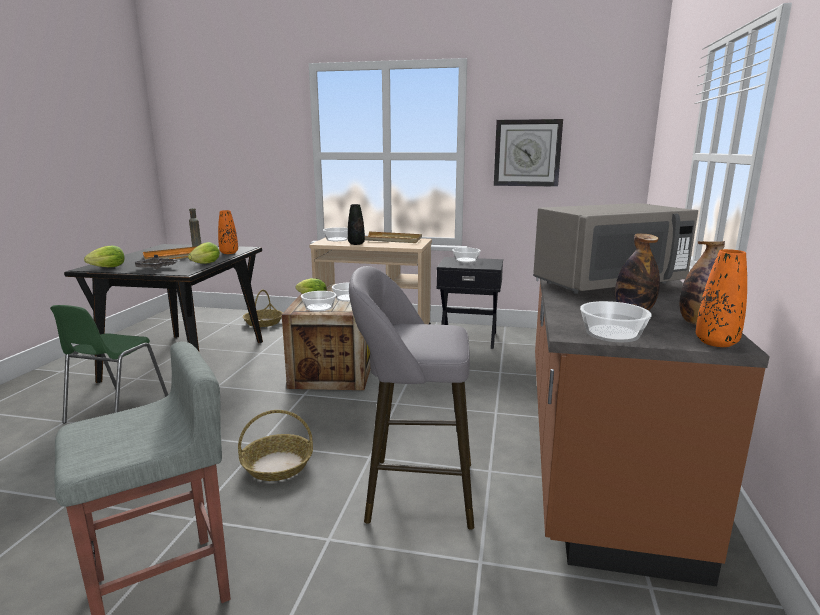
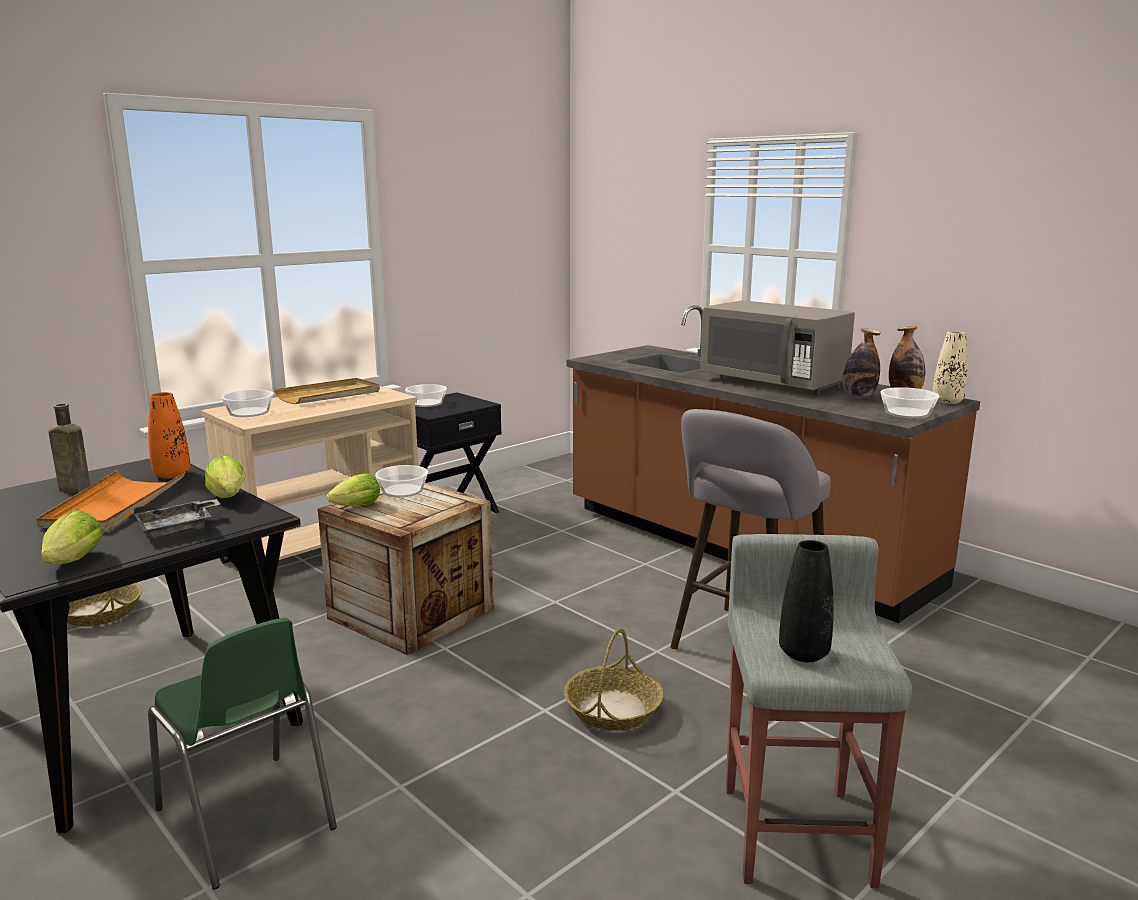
camera: 55 degrees left, 0 degrees up
(319, 307) = (412, 512): bowl -> none
(356, 244) = (308, 411): black vase -> black vase (803, 654)
(527, 153) = (454, 244): wall clock -> none
(608, 284) = (772, 383): grey microwave -> grey microwave turned 120 degrees clockwise
(716, 342) = (947, 401): orange vase -> beige vase

